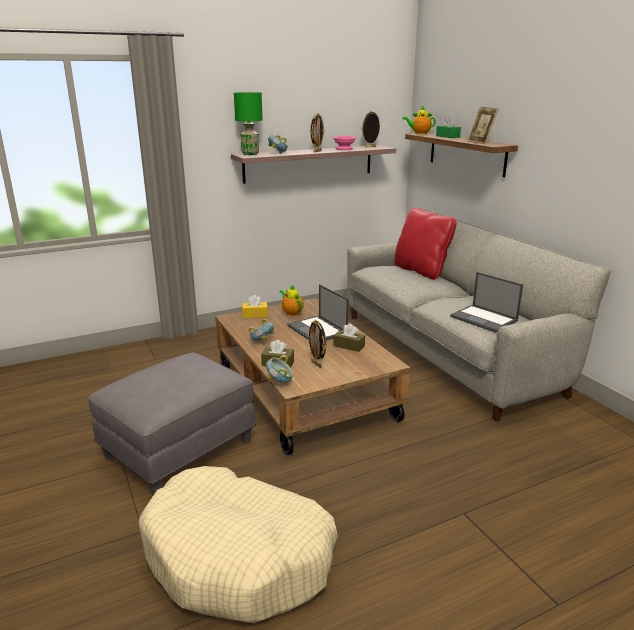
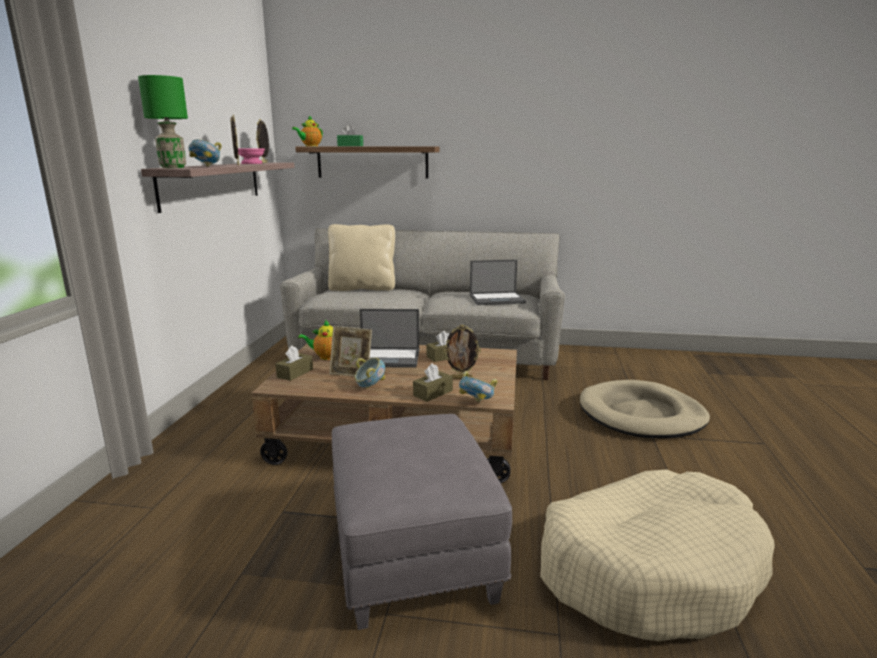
camera: 55 degrees left, 5 degrees down
(255, 315) = (295, 373): yellow tissue box -> brown tissue box
(421, 271) = (362, 288): red pillow -> beige pillow
(480, 142) = (405, 146): picture frame -> picture frame (351, 373)
(502, 496) = (641, 415): none -> beige dog bed

